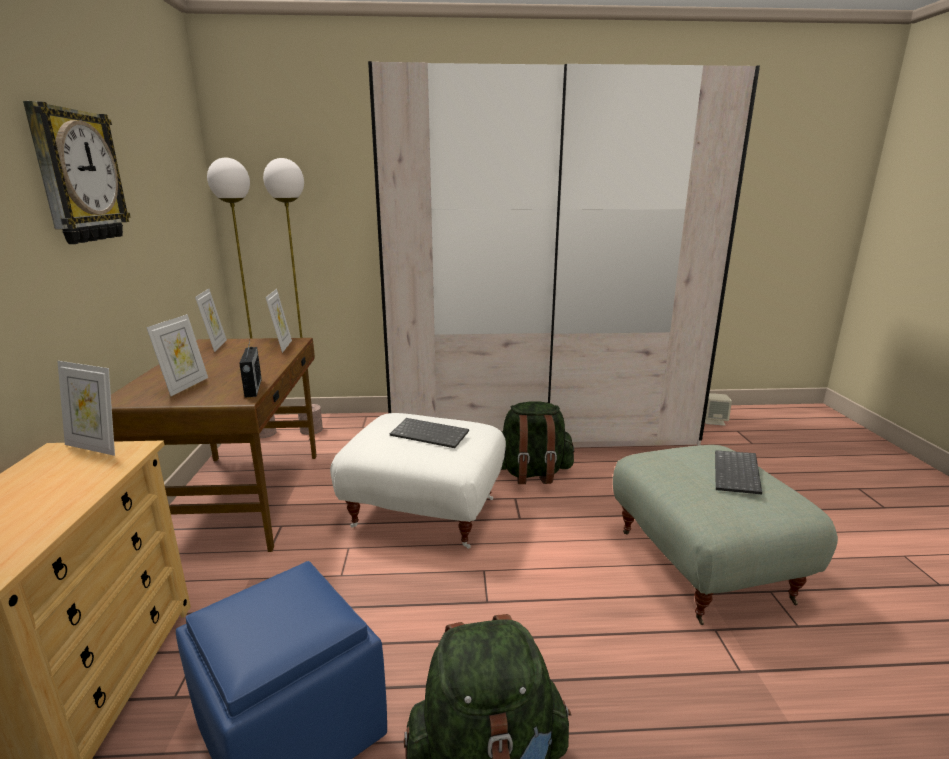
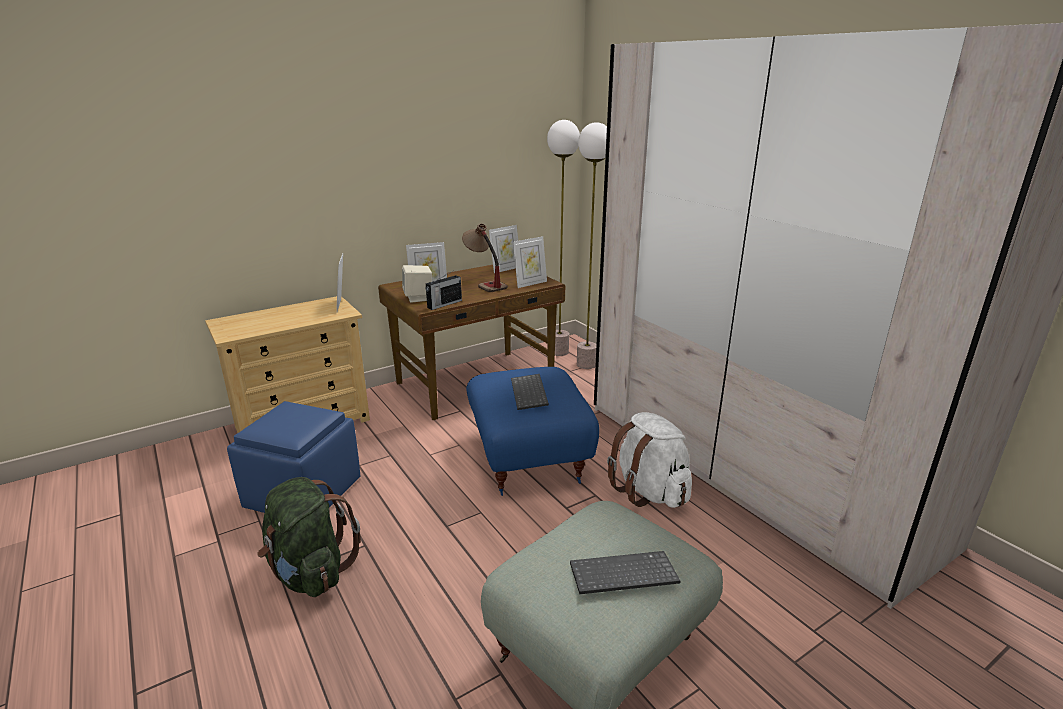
camera: 60 degrees right, 5 degrees up
(77, 176) = (412, 142): wall clock -> none
(236, 361) = (484, 284): none -> table lamp
(425, 511) = (530, 458): white ottoman -> blue ottoman
(532, 473) = (649, 491): green backpack -> white backpack
(714, 421) = (1004, 613): beige speaker -> beige speaker (418, 298)

